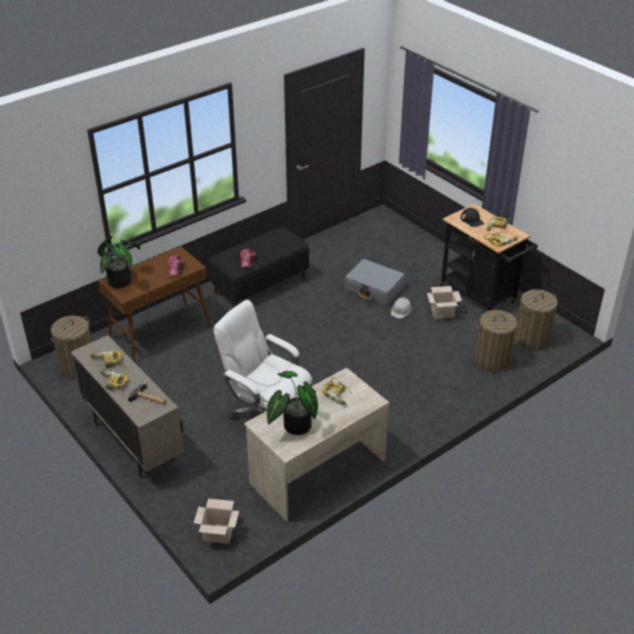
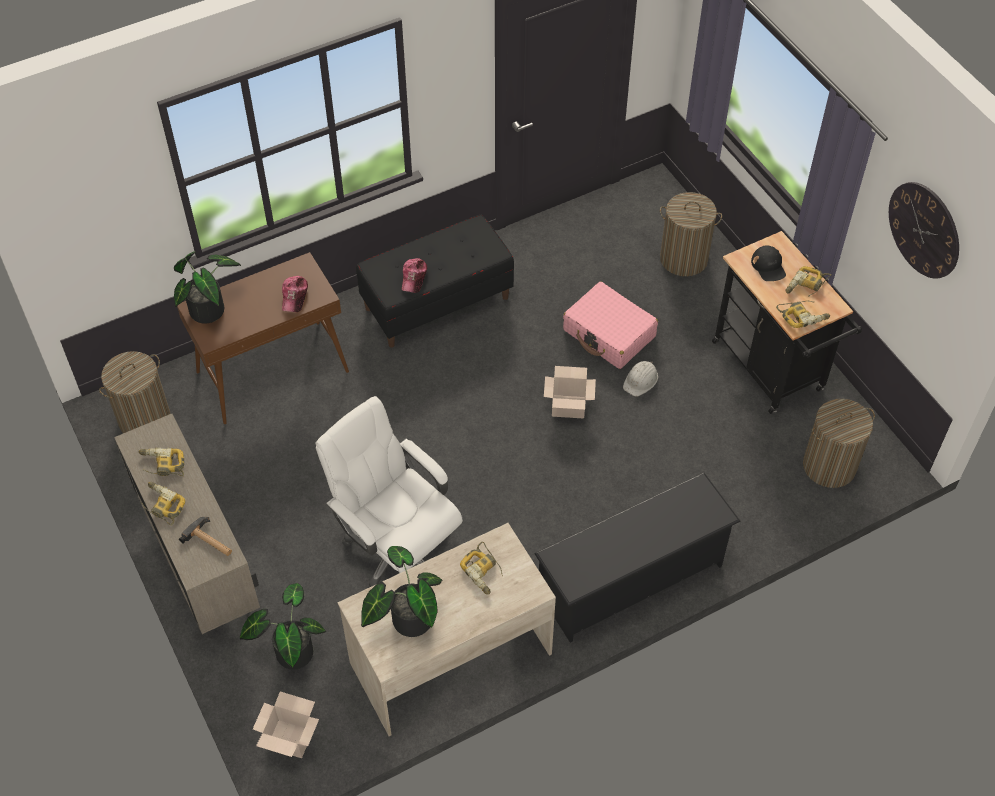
camera: 10 degrees right, 15 degrees up
(207, 482) = (290, 650): none -> potted plant
(374, 289) = (609, 334): grey suitcase -> pink suitcase
(425, 414) = (631, 580): none -> black shoe rack
(443, 312) = (704, 393): cardboard box -> cardboard box (569, 406)
(492, 361) = (756, 497): laundry basket -> laundry basket (683, 259)
(568, 165) = (924, 230): none -> wall clock

